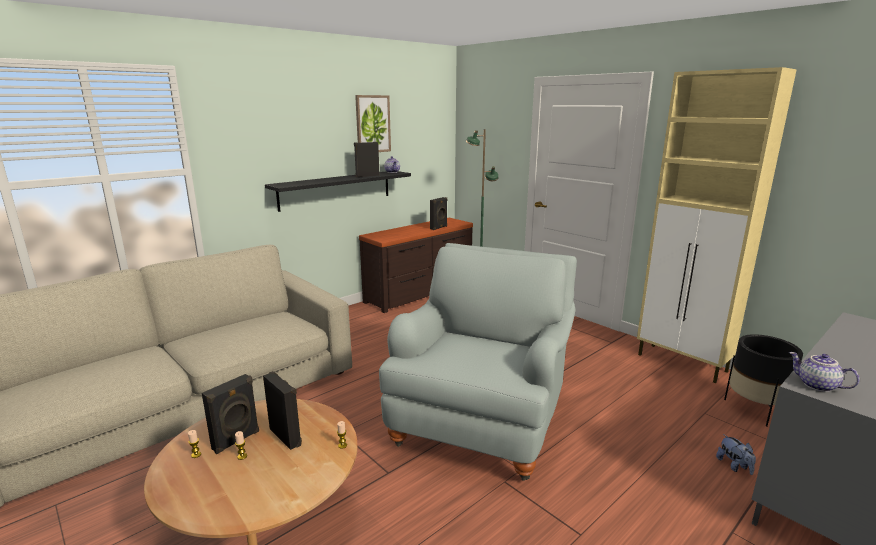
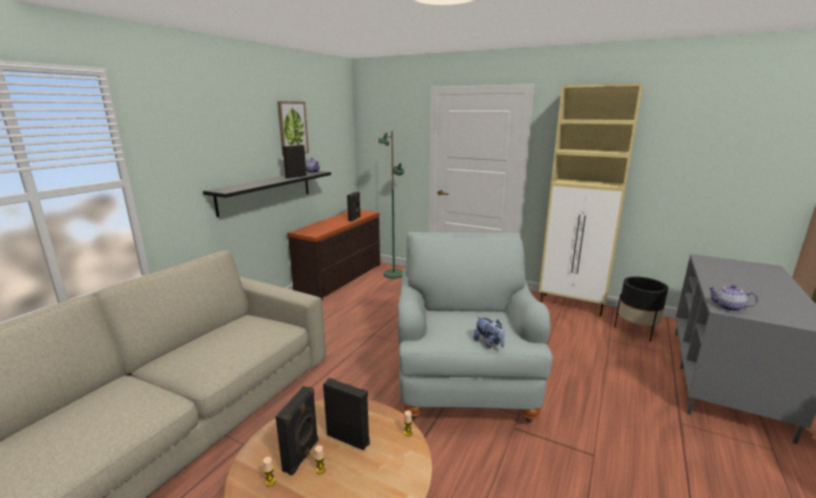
camera: 20 degrees left, 0 degrees up
(734, 466) = (651, 374): plush toy -> plush toy (489, 343)

